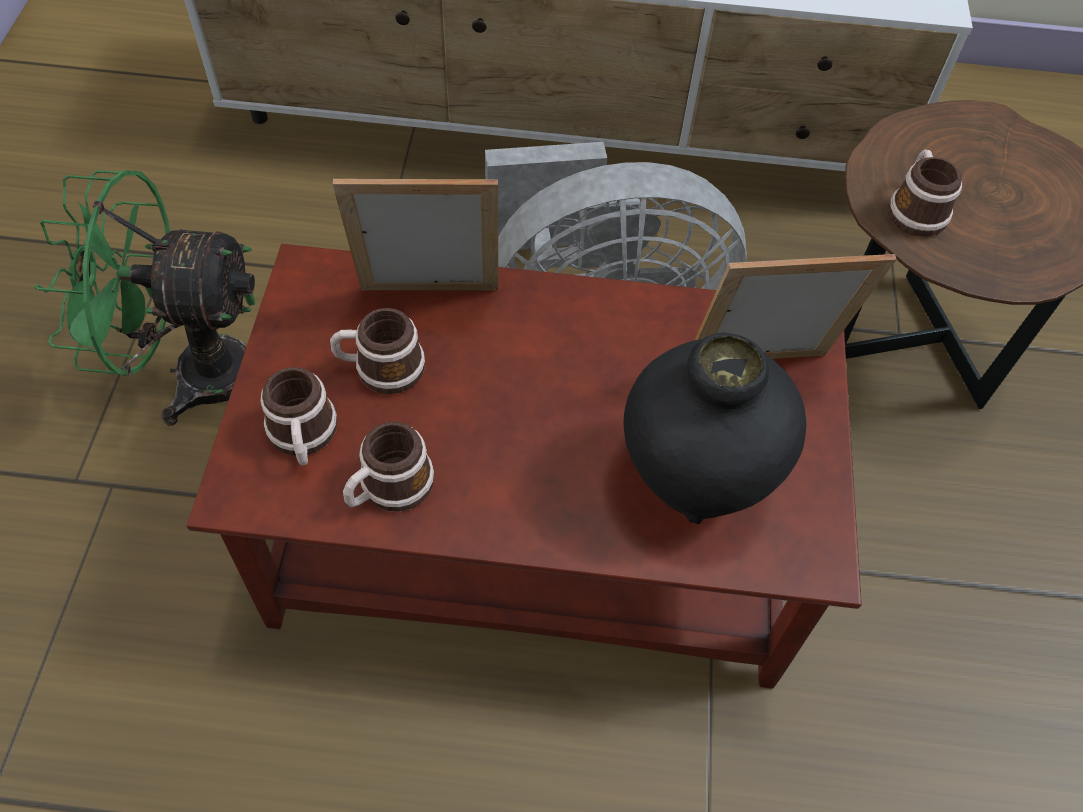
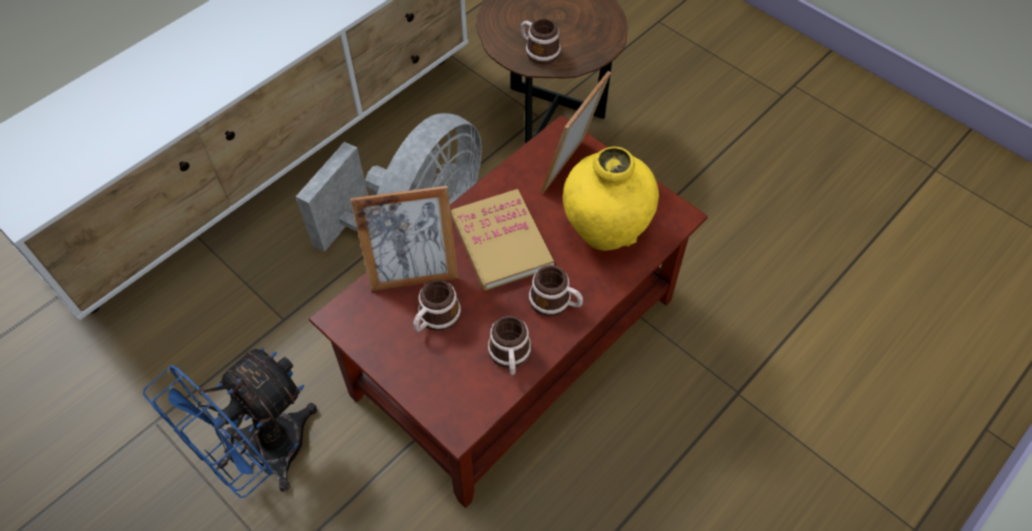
camera: 50 degrees left, 0 degrees up
(195, 373) = (263, 455): green fan -> blue fan
(303, 437) = (448, 376): mug -> mug (555, 302)
(429, 302) = (413, 273): picture frame -> picture frame turned 135 degrees counterclockwise
(563, 365) = (501, 242): none -> book
(695, 479) = (605, 231): black vase -> yellow vase

